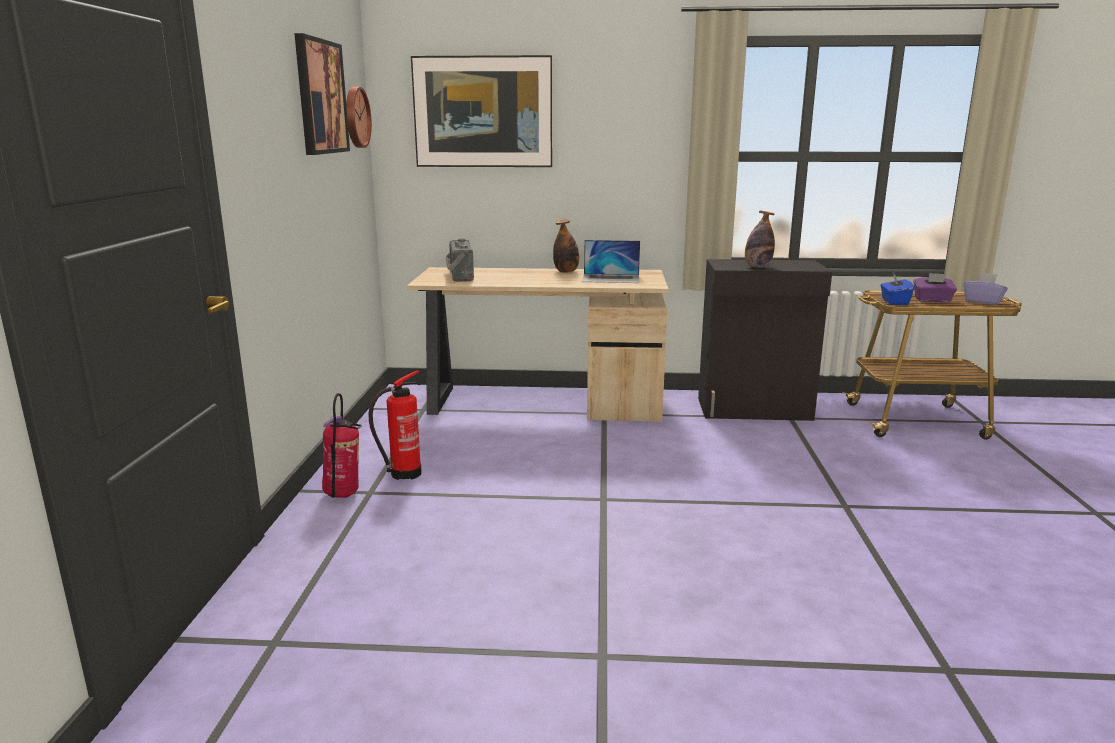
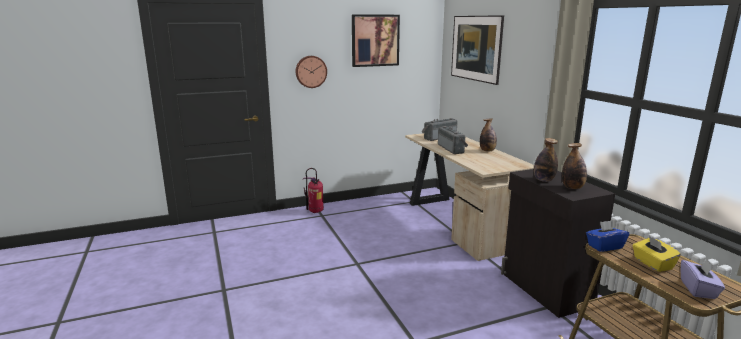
camera: 65 degrees right, 0 degrees up
(355, 117) = (419, 48): wall clock -> wall clock (311, 71)
(403, 474) = (343, 216): fire extinguisher -> none
(532, 280) = (452, 149): none -> radio
(611, 278) = (486, 160): laptop -> none
(790, 265) = (572, 187): none -> bottle
(932, 300) = (652, 264): purple tissue box -> yellow tissue box

